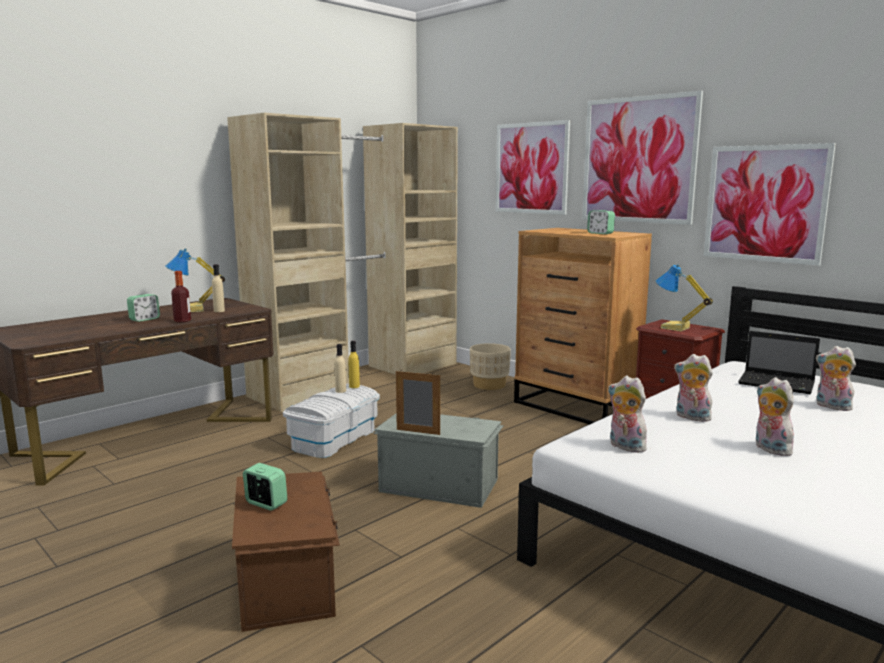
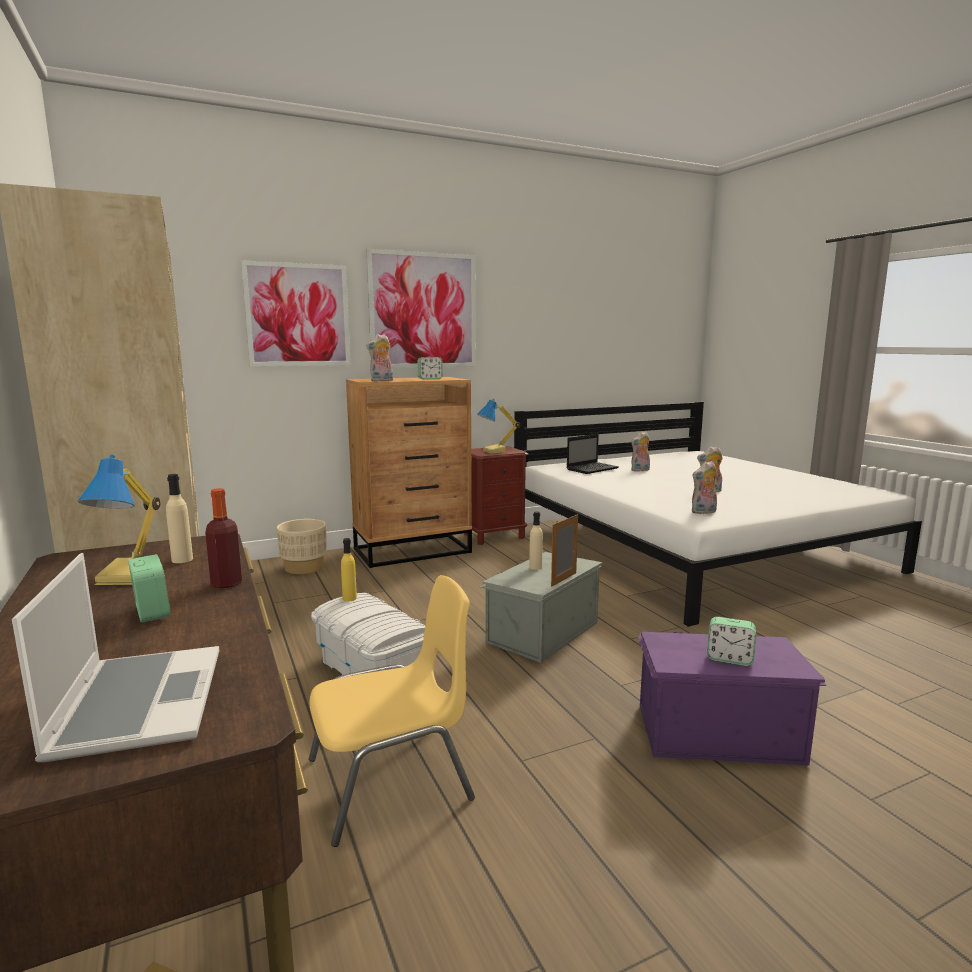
camera: 70 degrees left, 0 degrees up
(54, 332) = (138, 702): none -> laptop
(208, 469) = (392, 780): none -> yellow chair
(266, 503) = (729, 659): alarm clock -> alarm clock turned 120 degrees counterclockwise
(288, 580) = (716, 731): brown storage box -> purple storage box
(340, 391) = (362, 606): beige bottle -> beige bottle (535, 567)
(691, 417) = (649, 493): plush toy -> plush toy (381, 381)
(765, 203) = (524, 347): picture -> none

